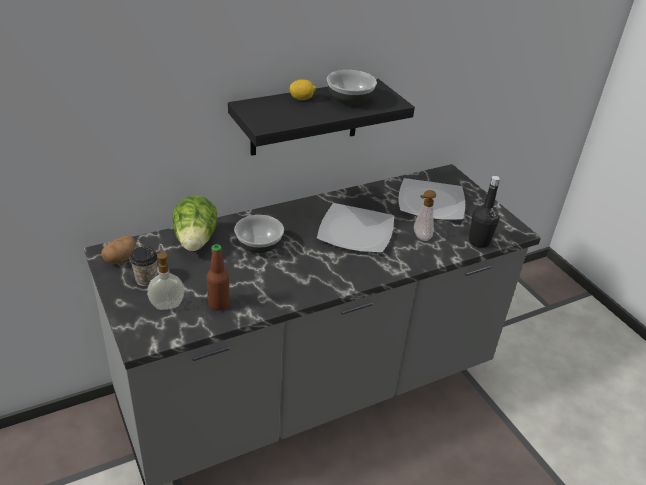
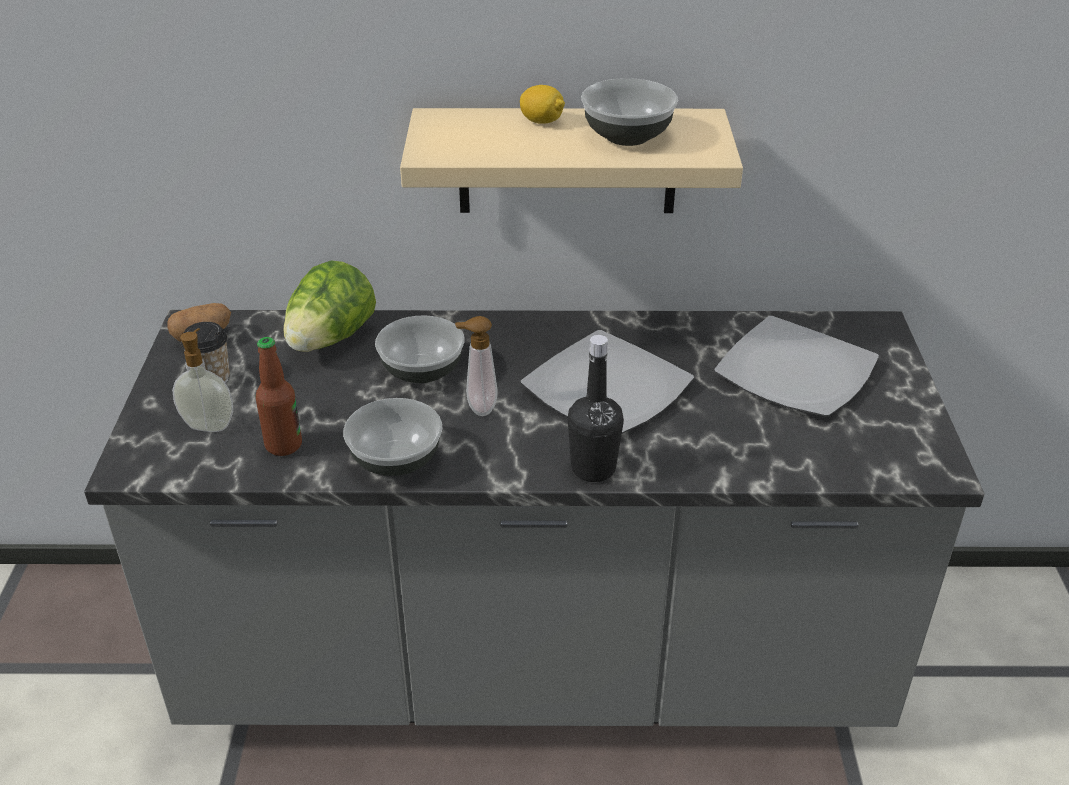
camera: 30 degrees right, 0 degrees up
(284, 294) = (397, 460): none -> bowl
(305, 117) = (567, 161): black shelf -> beige shelf
(420, 237) = (721, 429): soap dispenser -> soap dispenser (478, 408)
(479, 241) = (836, 467): black bottle -> black bottle (593, 468)

